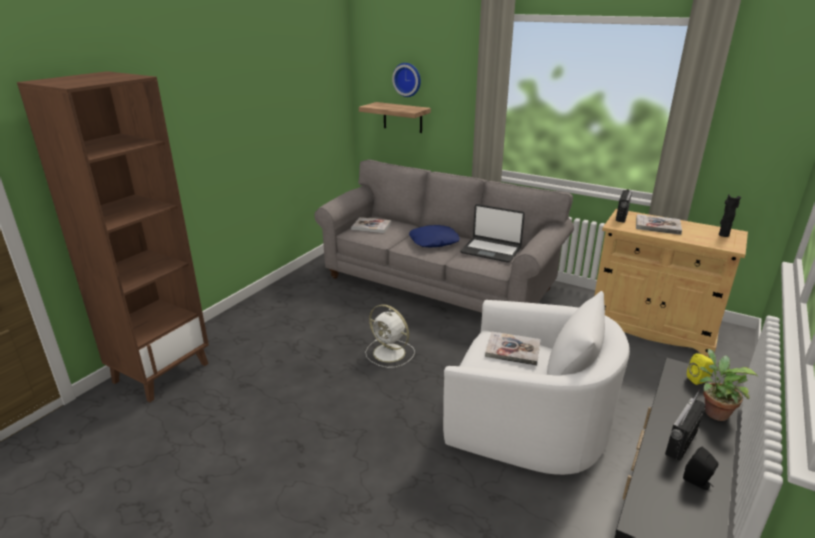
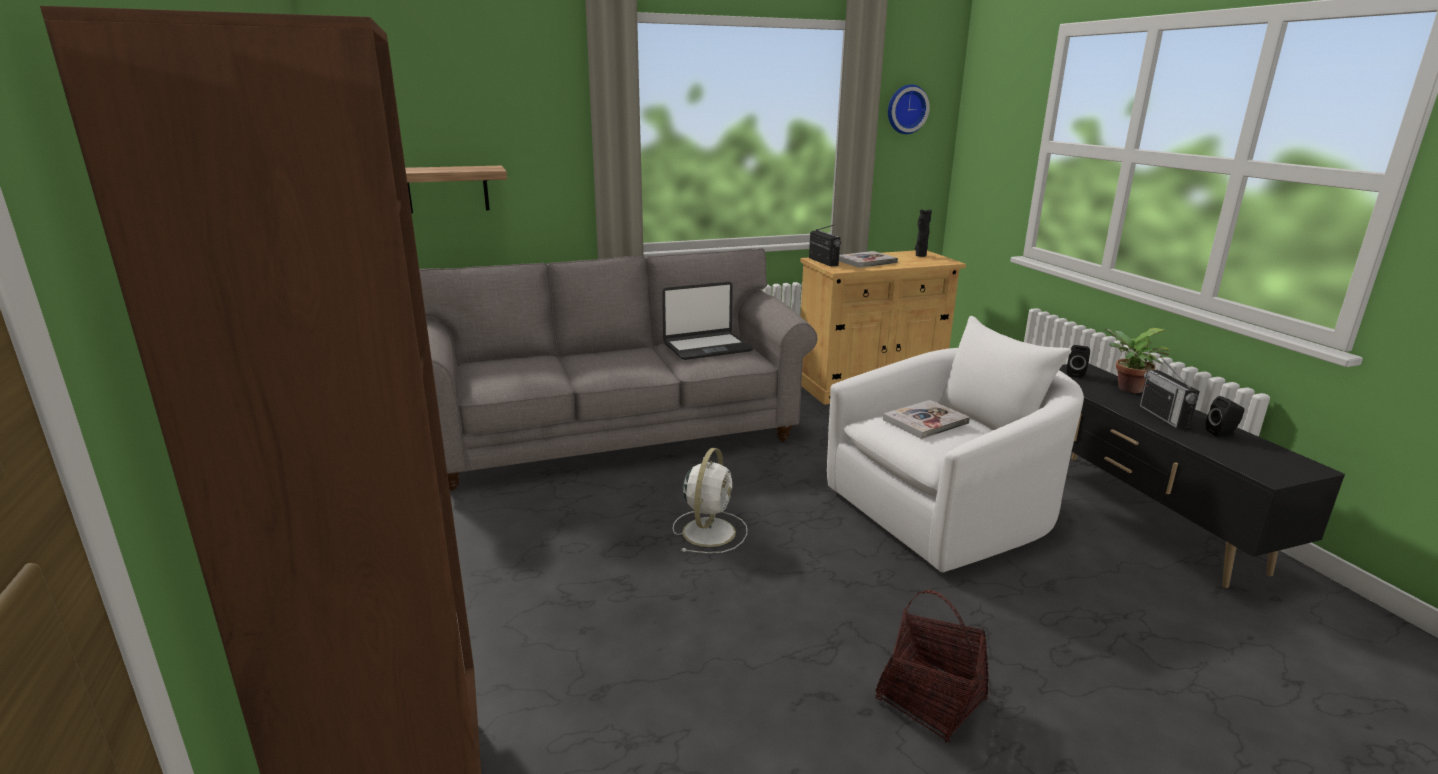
camera: 50 degrees left, 5 degrees down
(330, 484) = (930, 700): none -> basket
(371, 226) = (499, 373): book -> none
(390, 353) = (709, 531): white fan -> white fan turned 60 degrees counterclockwise
(407, 79) = (450, 121): wall clock -> wall clock (906, 109)
(434, 241) = (619, 362): blue pillow -> none
(699, 380) = (1075, 374): yellow speaker -> black speaker

